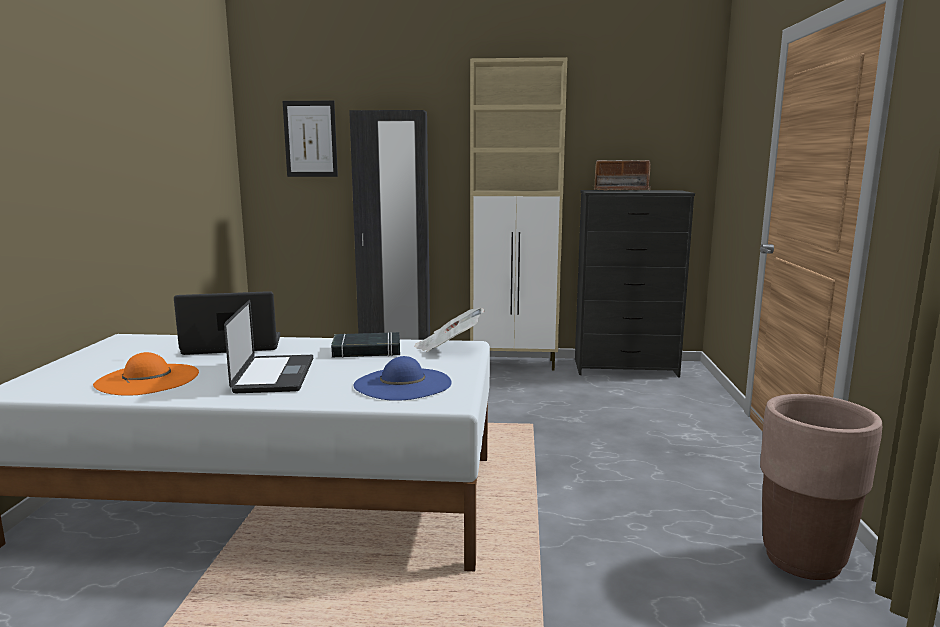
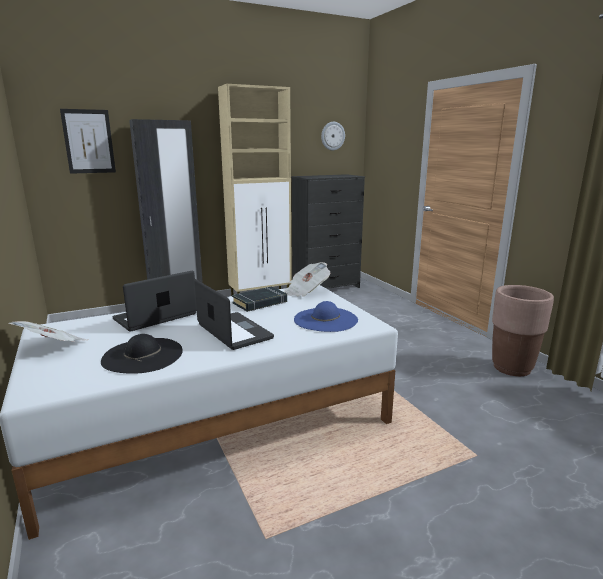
camera: 30 degrees left, 5 degrees up
(98, 355) = (53, 347): none -> newspaper
(147, 379) = (142, 355): orange hat -> black hat
(621, 190) = (318, 176): radio -> none
(657, 129) = (332, 136): none -> wall clock

